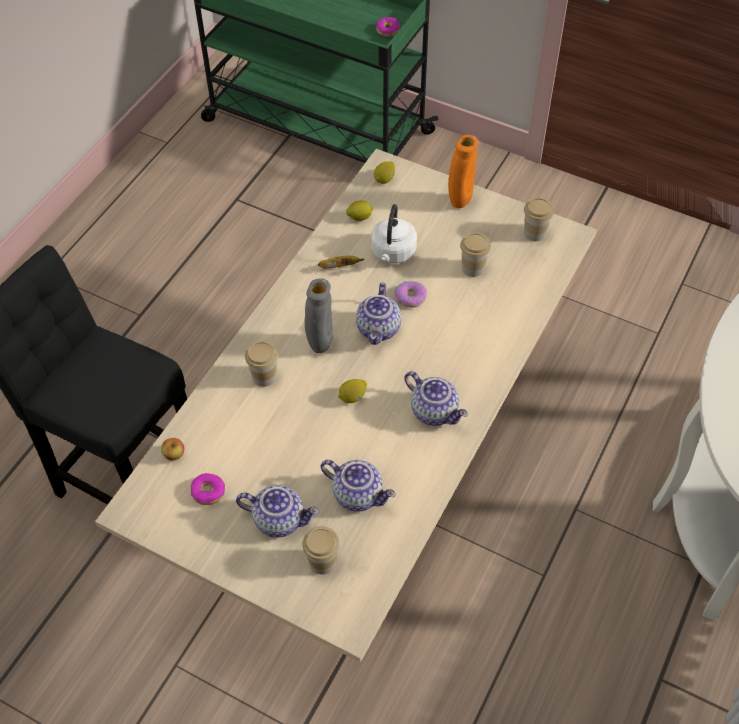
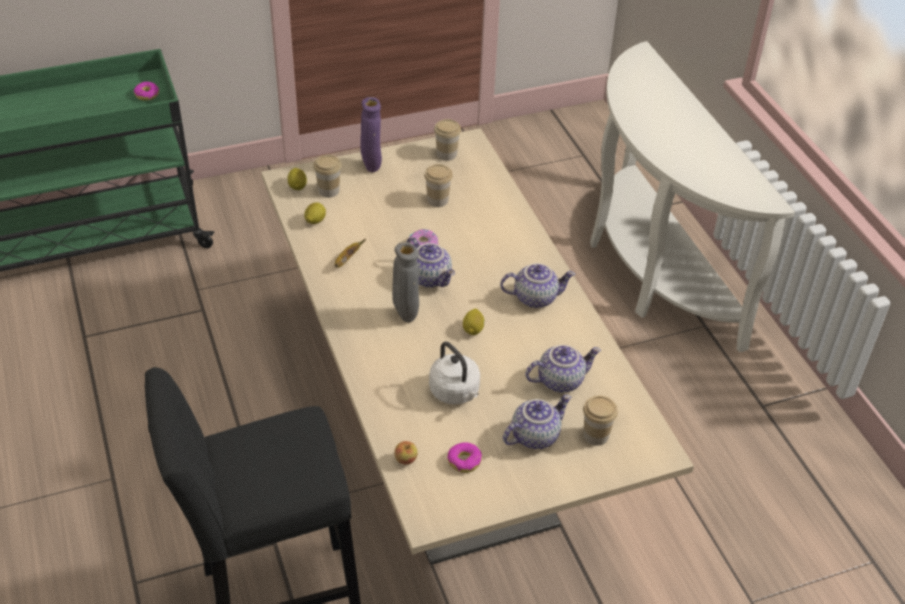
camera: 50 degrees left, 10 degrees down
(264, 376) = (396, 363): cup -> cup (329, 191)
(393, 253) = (372, 227): white kettle -> white kettle (456, 392)
(459, 202) = (371, 167): orange vase -> purple vase

